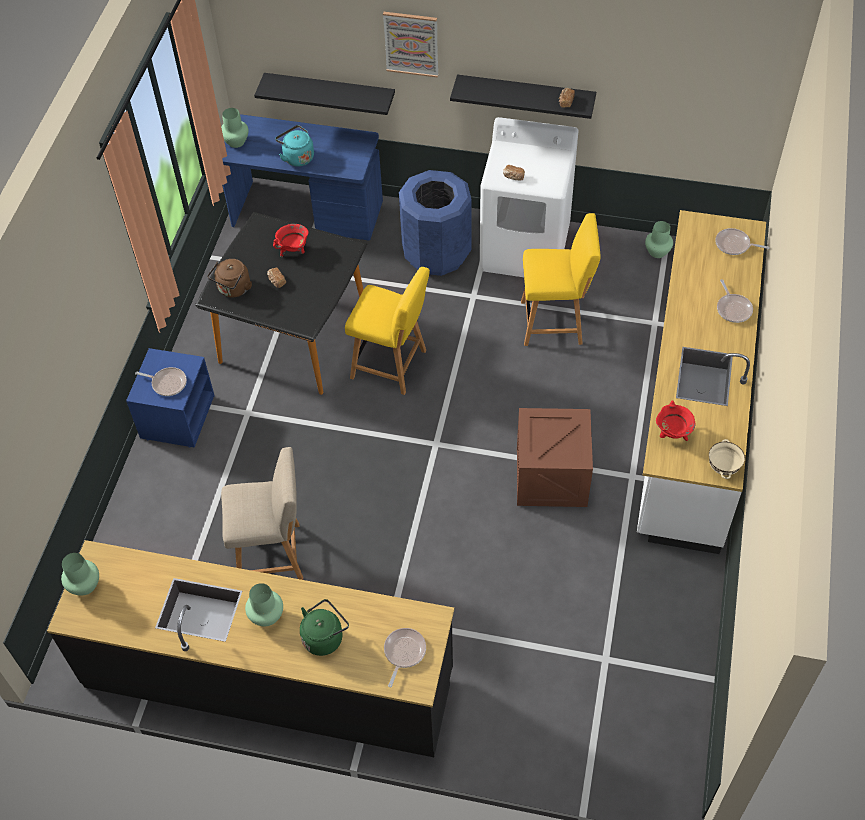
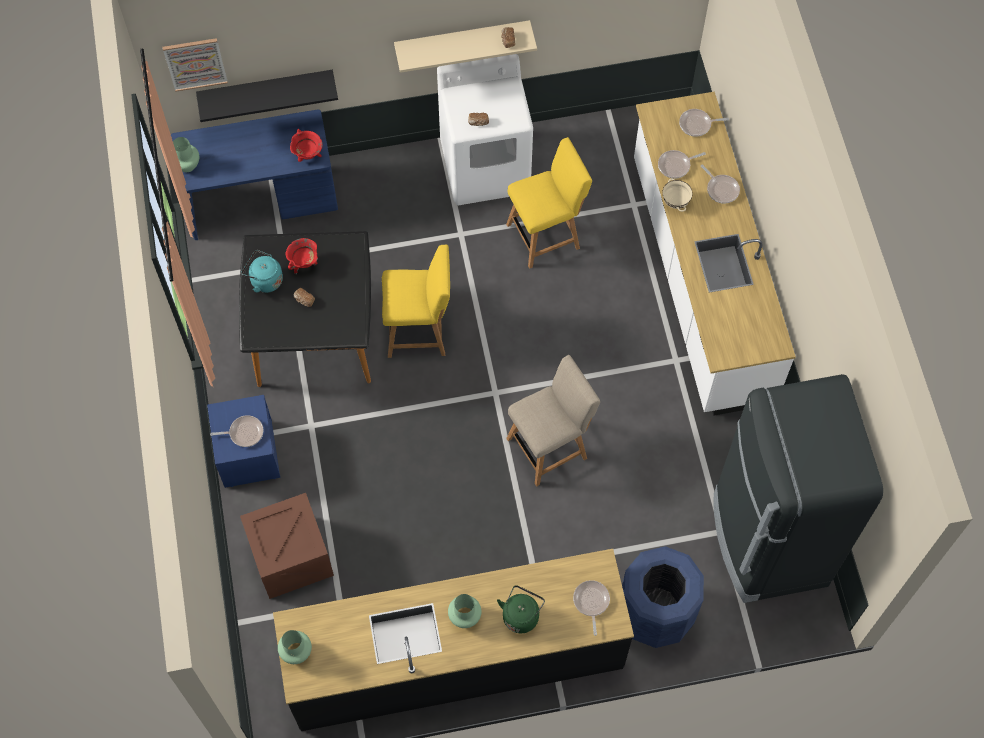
camera: 25 degrees left, 10 degrees up
(233, 289) = (268, 323): brown kettle -> none
(273, 554) = (403, 549): beige chair -> beige chair (550, 446)
(297, 157) = (255, 162): turquoise kettle -> turquoise kettle (264, 280)
(411, 43) = (346, 30): picture -> picture (195, 63)
(436, 253) = (406, 201): blue trash can -> blue trash can (655, 613)
(525, 95) = (462, 40): black shelf -> beige shelf
(551, 476) = (608, 386): crate -> crate (291, 557)
(651, 687) = (768, 540): none -> black fridge
(657, 252) = (606, 131): green vase -> none
(672, 434) = (720, 327): red cooking pot -> red cooking pot (308, 155)
(695, 274) = (676, 165): none -> frying pan
(722, 468) = (772, 343): beige bowl -> beige bowl (675, 202)

